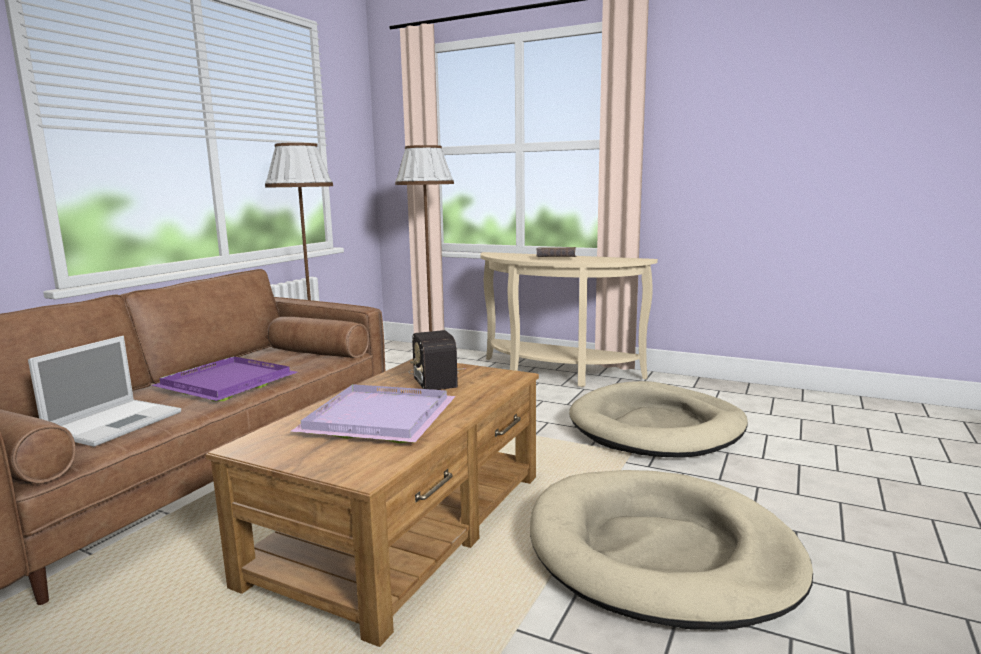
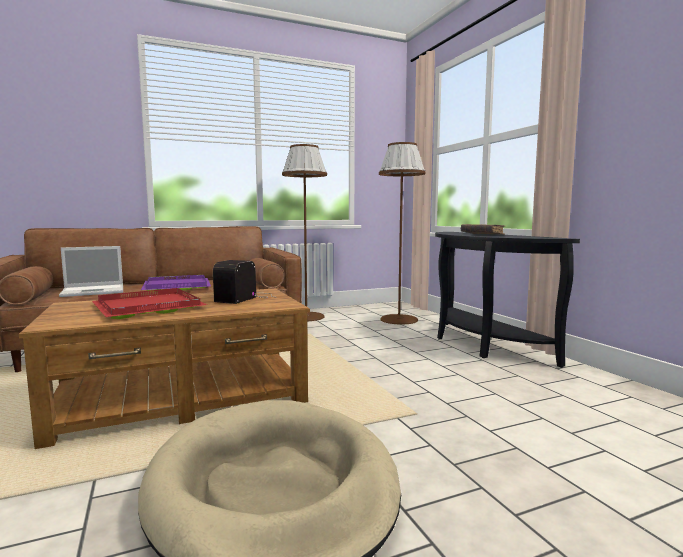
camera: 40 degrees right, 5 degrees down
(377, 417) = (150, 306): purple tray -> red tray
(555, 374) = (479, 344): beige console table -> black console table
(656, 427) = (486, 404): beige dog bed -> none

